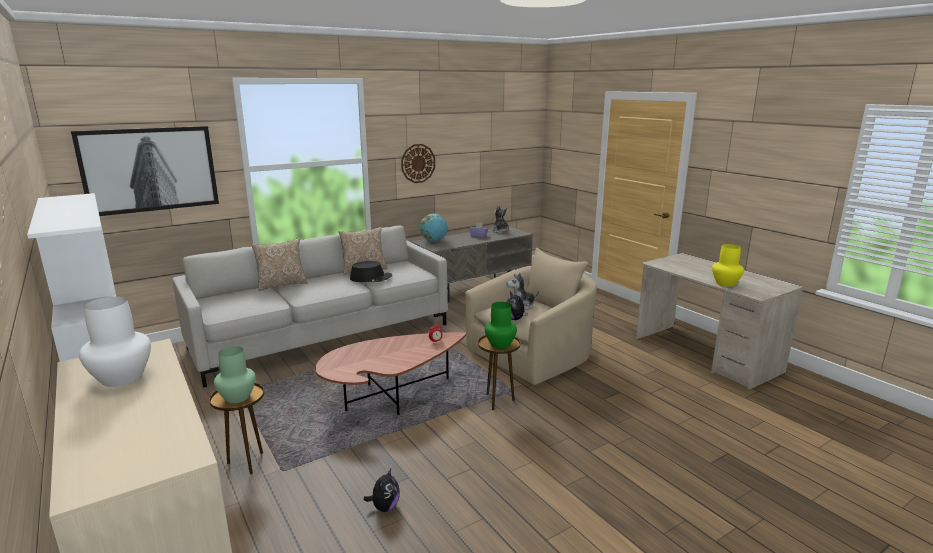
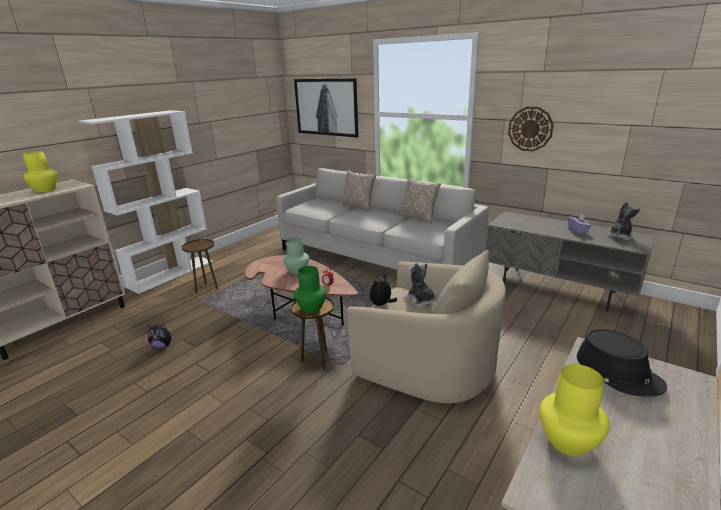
camera: 70 degrees right, 5 degrees up
(122, 378) = (44, 190): white vase -> yellow vase
(236, 397) = (197, 246): green vase -> green vase (297, 271)
(371, 278) = (401, 224): black hat -> black hat (618, 371)
(434, 241) = (520, 218): globe -> none

